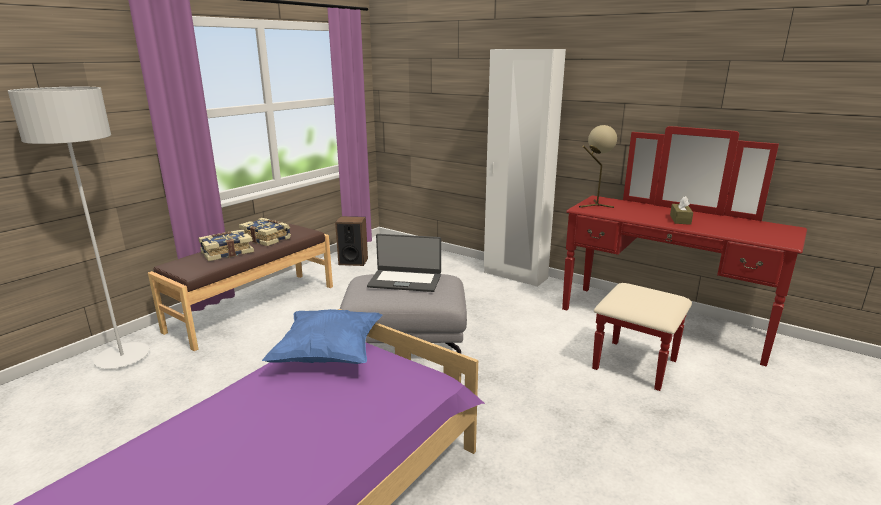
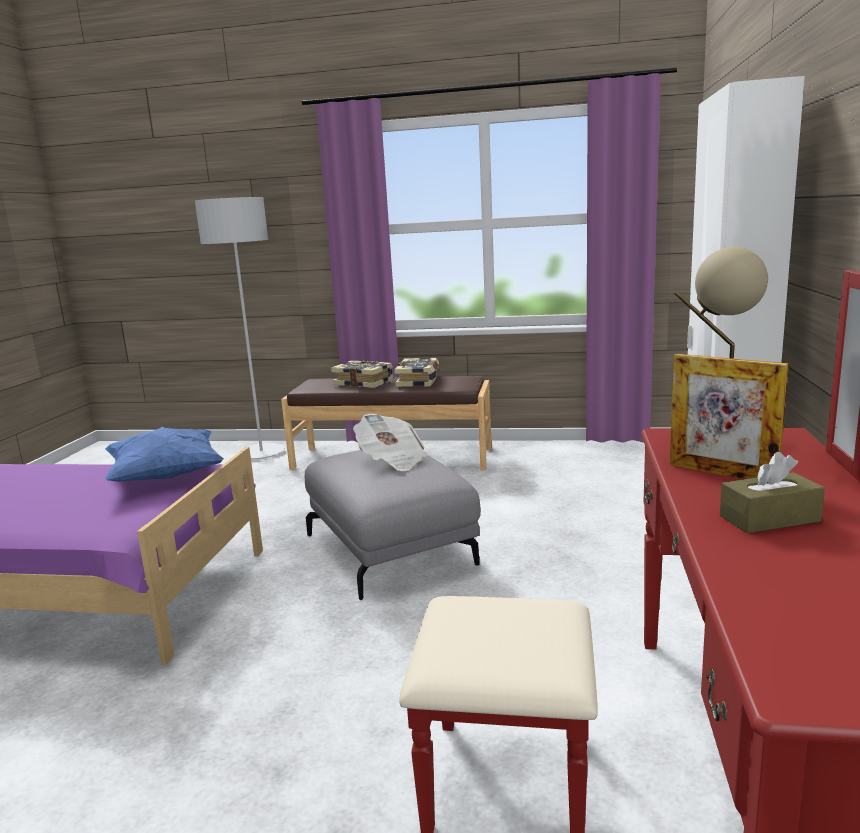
camera: 65 degrees right, 5 degrees down
(353, 261) = (571, 456): speaker -> none
(405, 281) = (392, 460): laptop -> newspaper
(634, 214) = (721, 473): none -> picture frame

